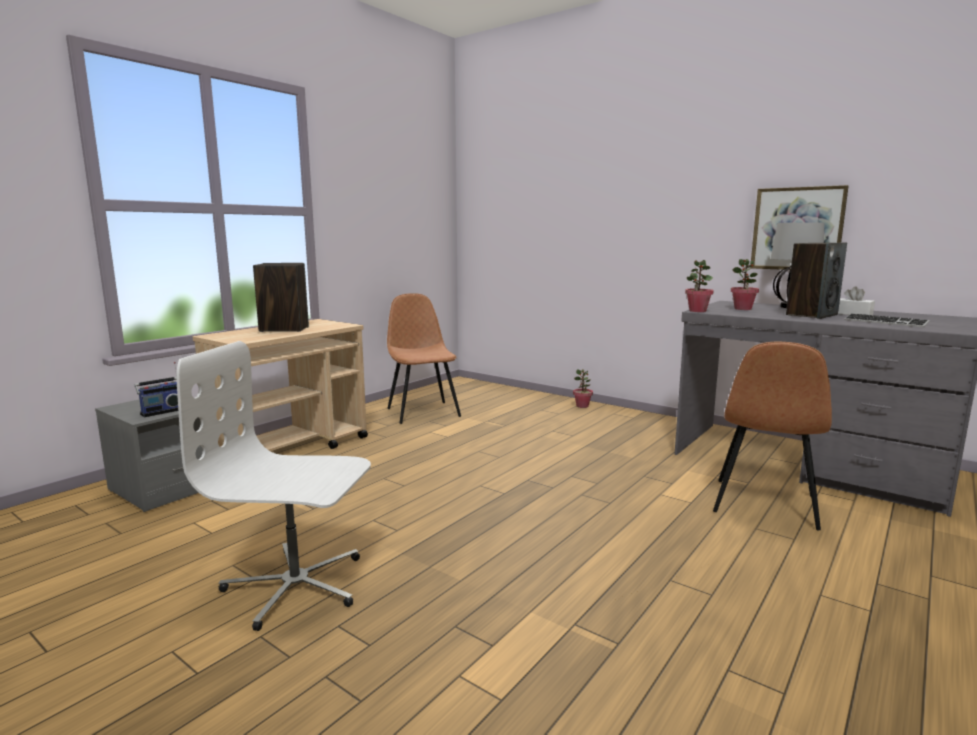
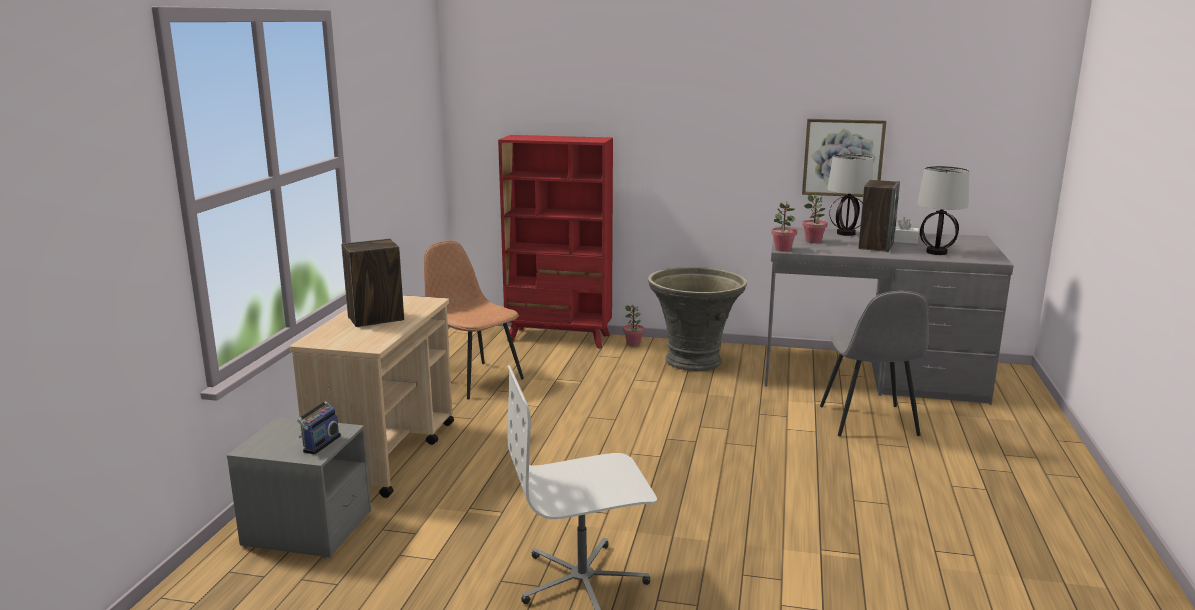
camera: 25 degrees left, 5 degrees up
(524, 395) = (559, 338): none -> red bookcase
(624, 425) = (694, 361): none -> grey planter
(764, 505) = (868, 422): brown chair -> grey chair
(885, 322) = (937, 252): keyboard -> table lamp

